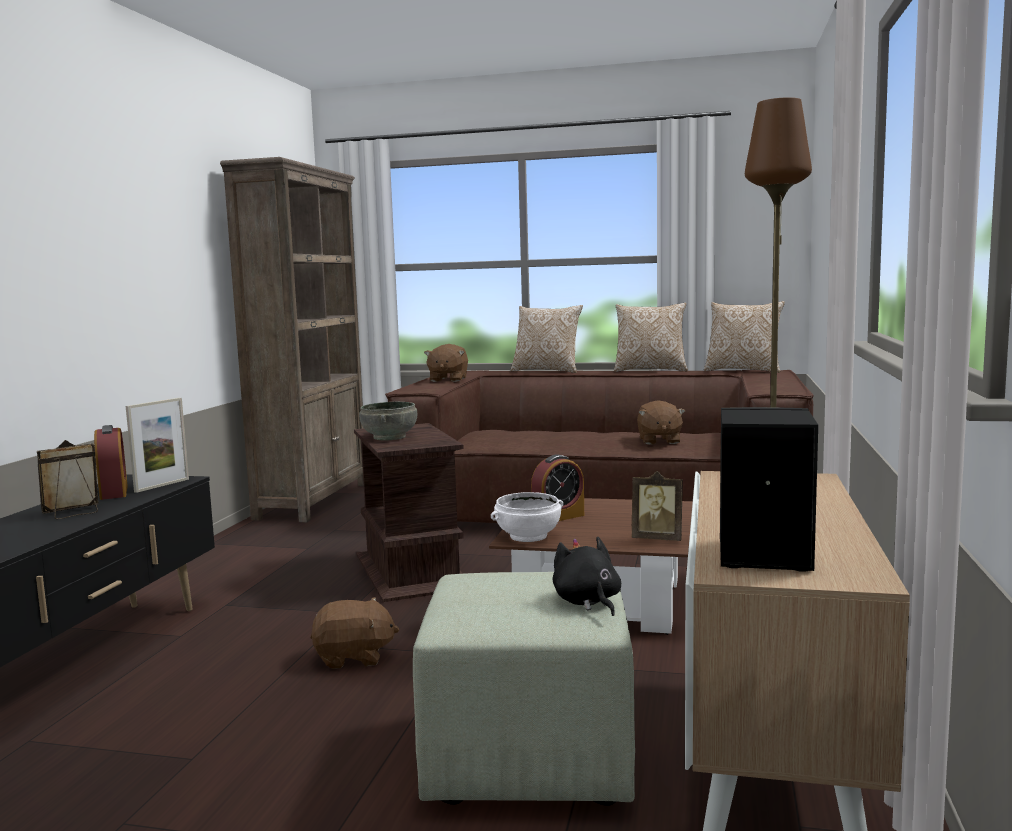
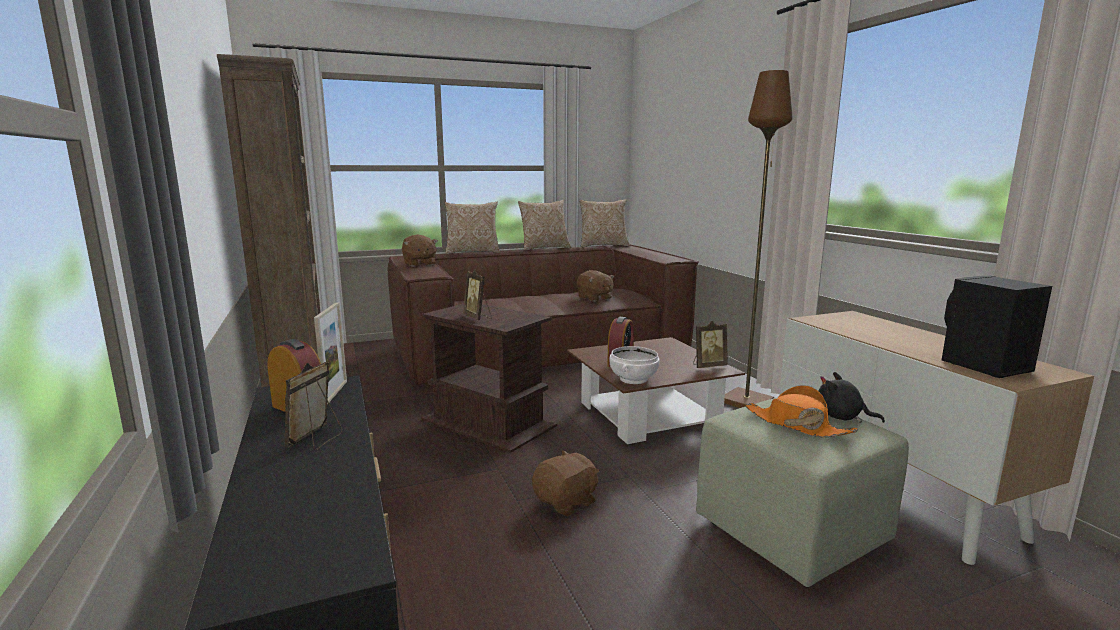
camera: 35 degrees left, 5 degrees up
(390, 437) = (478, 317): grey bowl -> picture frame
(505, 596) = (796, 425): none -> orange hat

